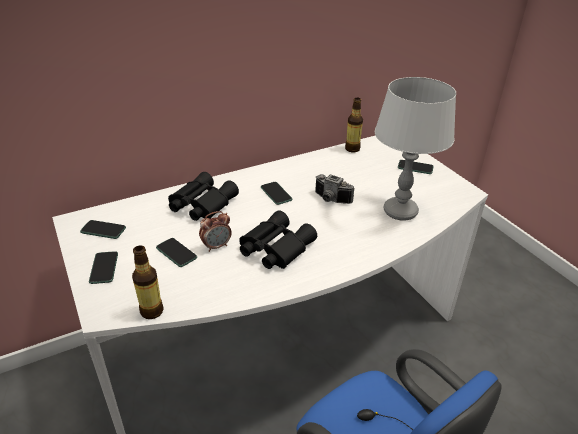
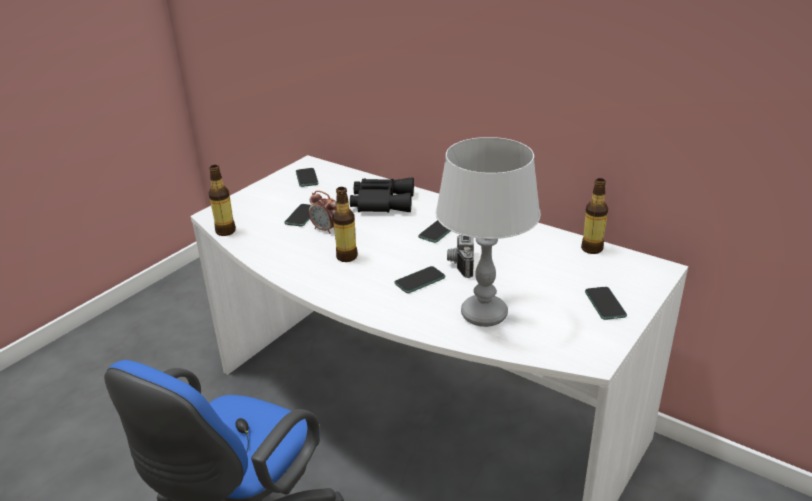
camera: 65 degrees right, 5 degrees down
(104, 268) = (261, 196): phone -> phone (420, 280)
(274, 247) = (347, 257): black binoculars -> bottle

